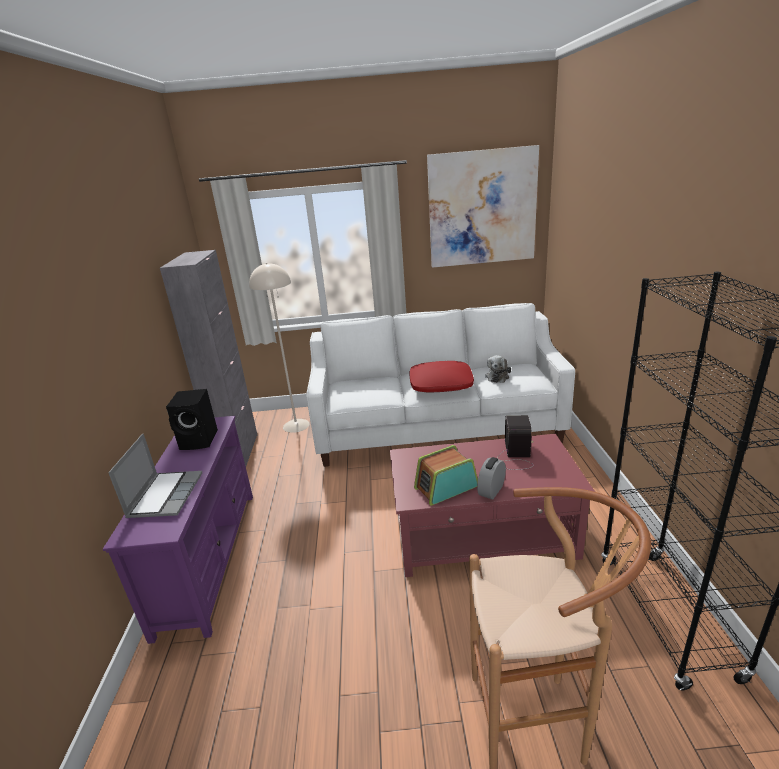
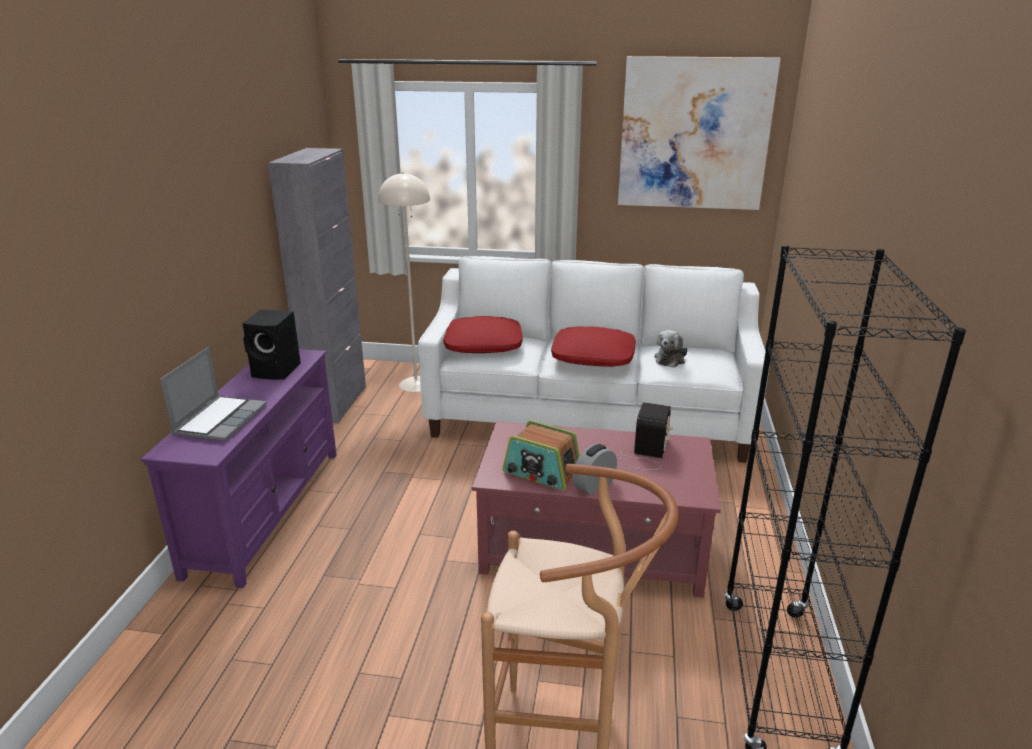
camera: 10 degrees right, 0 degrees up
(353, 388) = (483, 345): none -> red pillow
(445, 487) = (541, 472): radio -> radio turned 135 degrees counterclockwise

